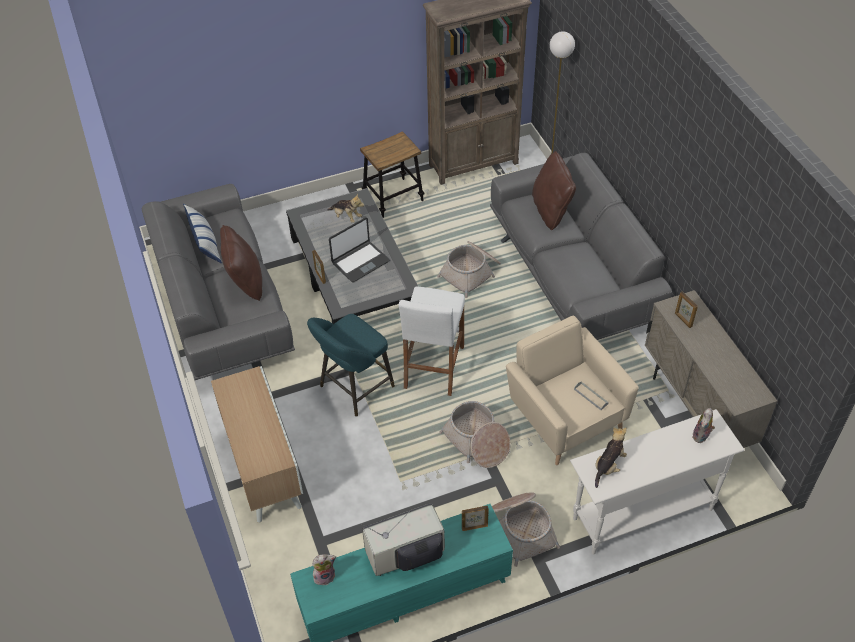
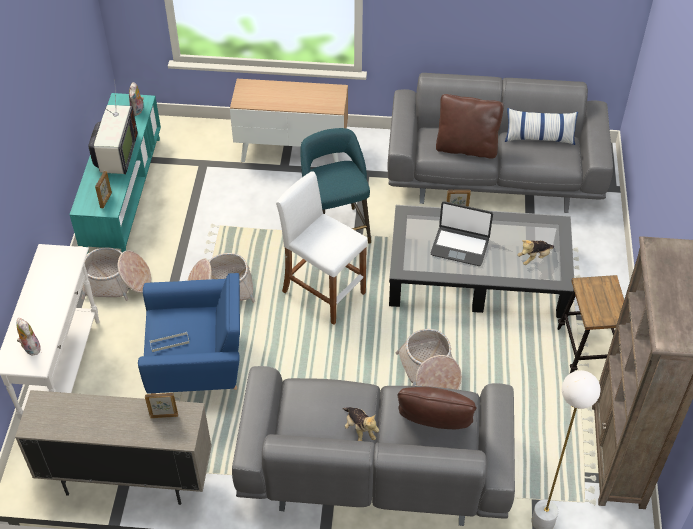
camera: 115 degrees right, 0 degrees up
(360, 262) = (460, 246): laptop -> laptop turned 60 degrees counterclockwise
(565, 417) = (198, 365): beige armchair -> blue armchair
(608, 465) = (61, 268): plush toy -> plush toy (359, 430)

